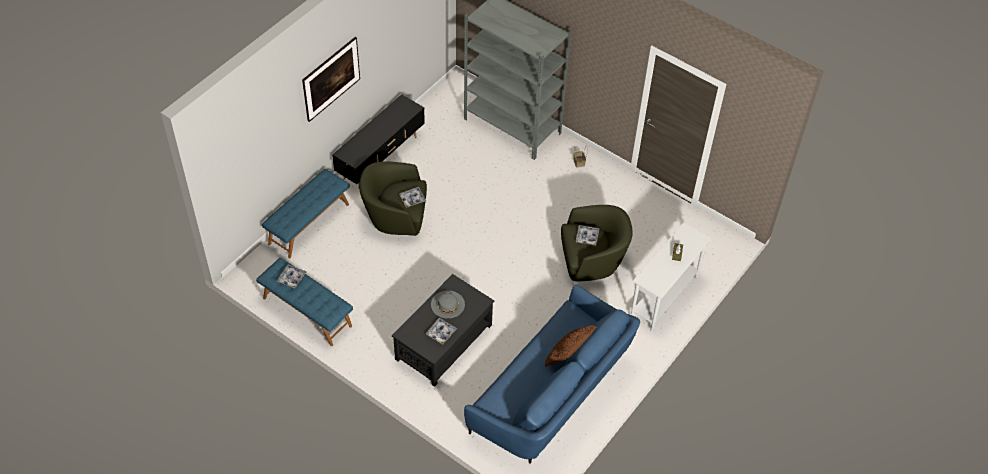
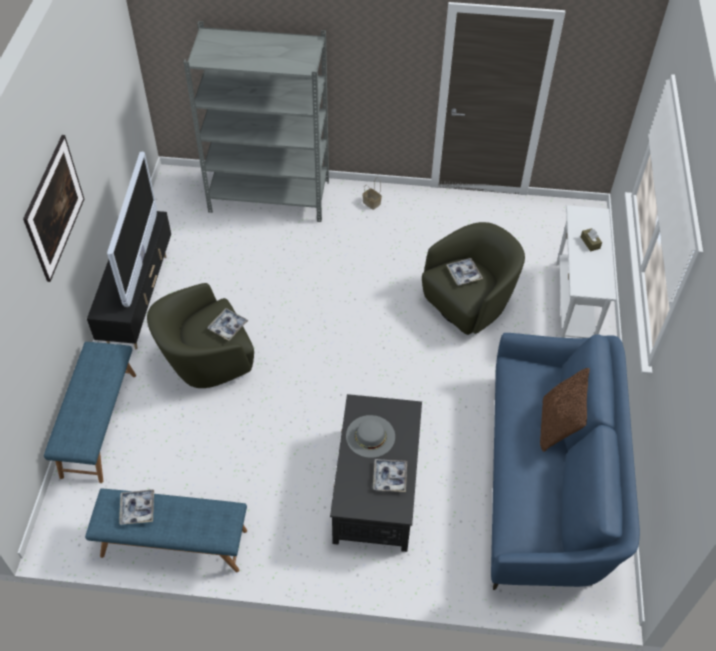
camera: 30 degrees left, 0 degrees up
(388, 131) = (141, 259): none -> television

